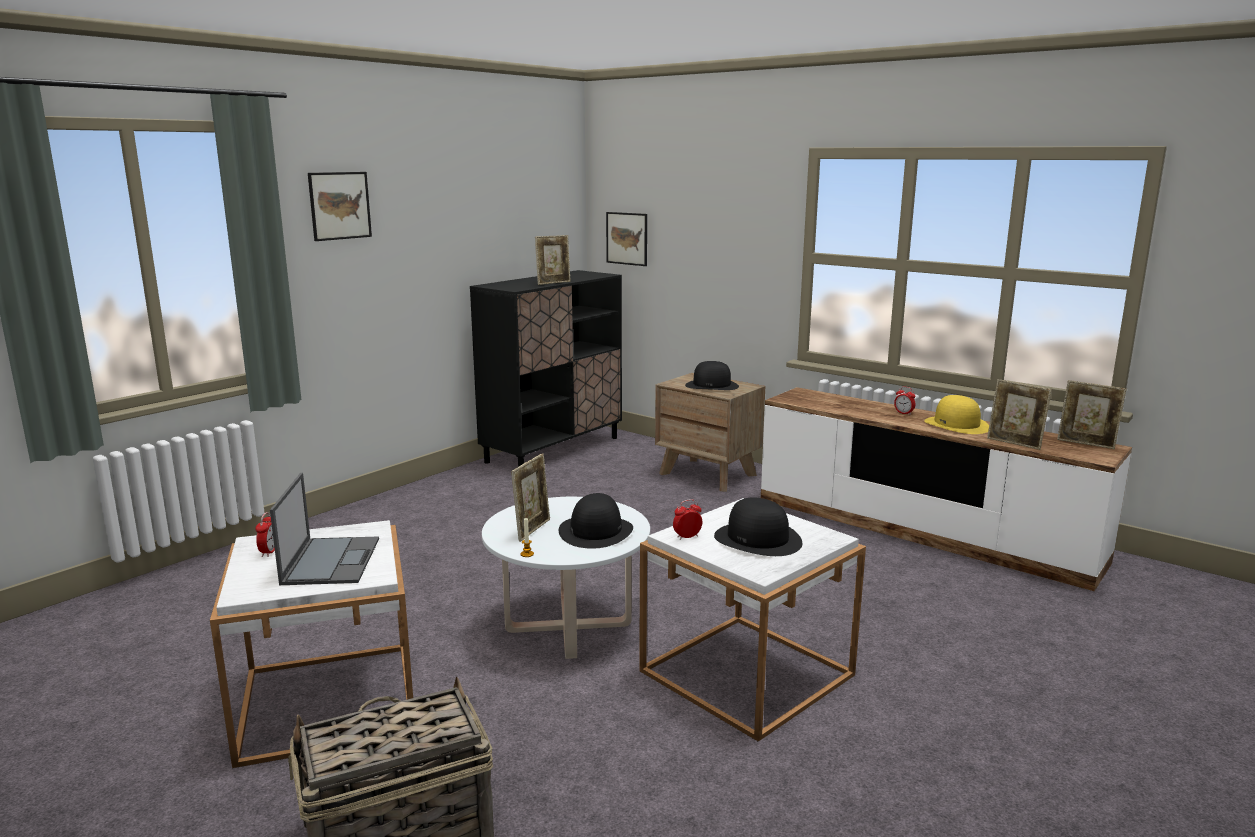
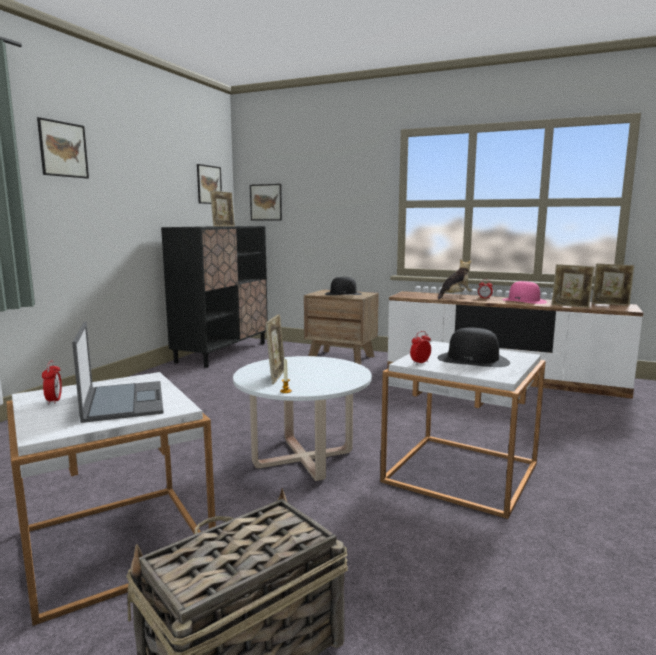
camera: 15 degrees left, 5 degrees down
(546, 216) = (209, 184): none -> picture
(596, 531) = (328, 373): black hat -> none
(861, 407) = (455, 297): none -> plush toy
(957, 425) = (524, 301): yellow hat -> pink hat

